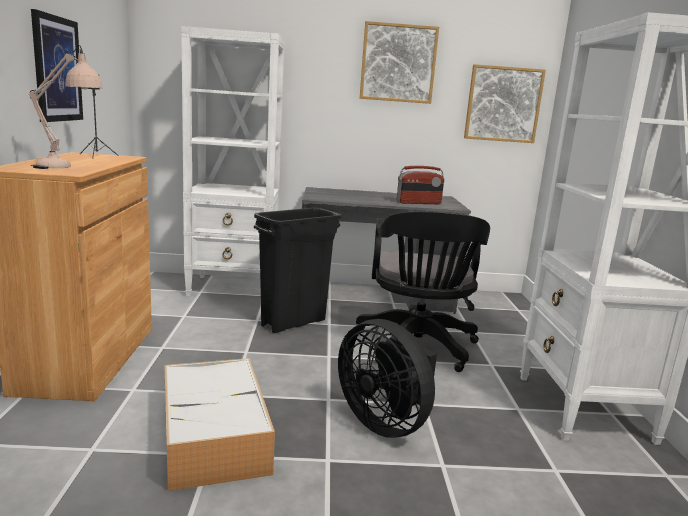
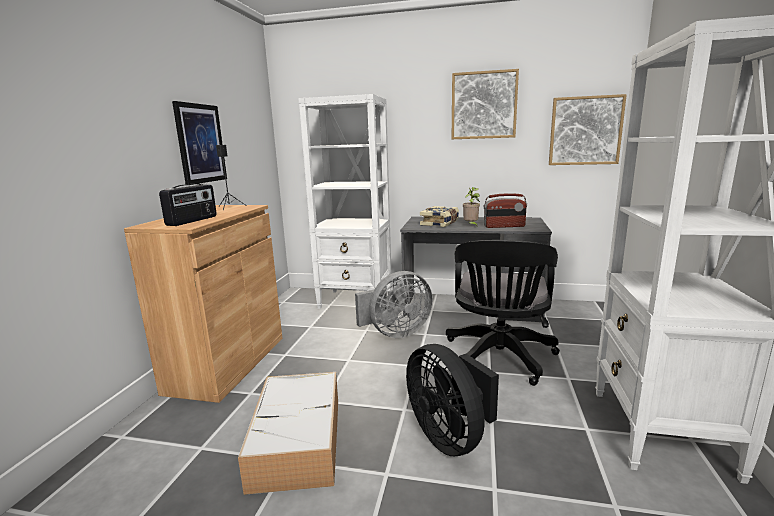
camera: 15 degrees right, 0 degrees up
(69, 167) = (193, 221): beige table lamp -> radio
(294, 323) = (395, 333): black trash can -> grey fan
(345, 196) = (440, 223): none -> book
(382, 200) = (471, 225): none -> potted plant

